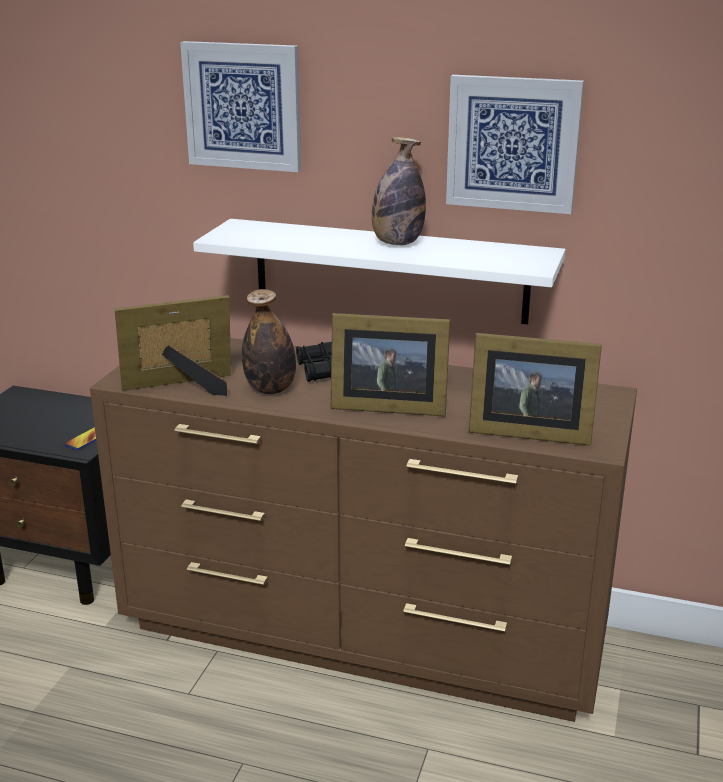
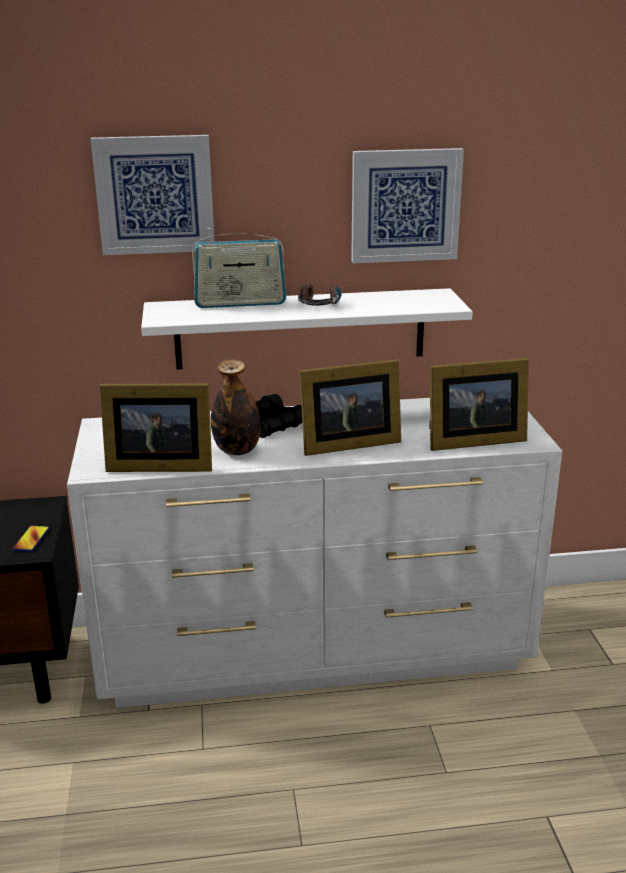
camera: 25 degrees left, 0 degrees up
(183, 387) = (157, 465): picture frame -> picture frame turned 135 degrees counterclockwise
(316, 232) = (240, 303): none -> radio
(364, 634) = (316, 652): brown dresser -> white dresser
(397, 243) = (319, 302): bottle -> headphones

